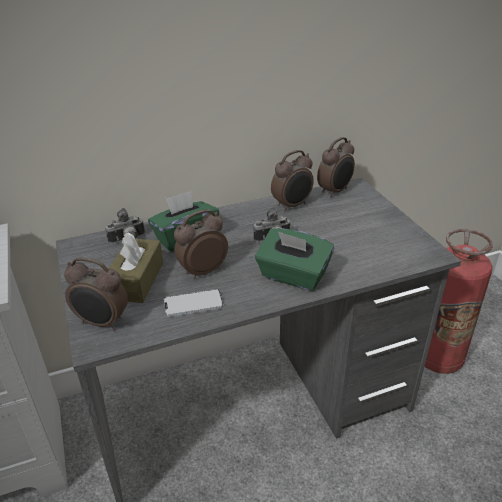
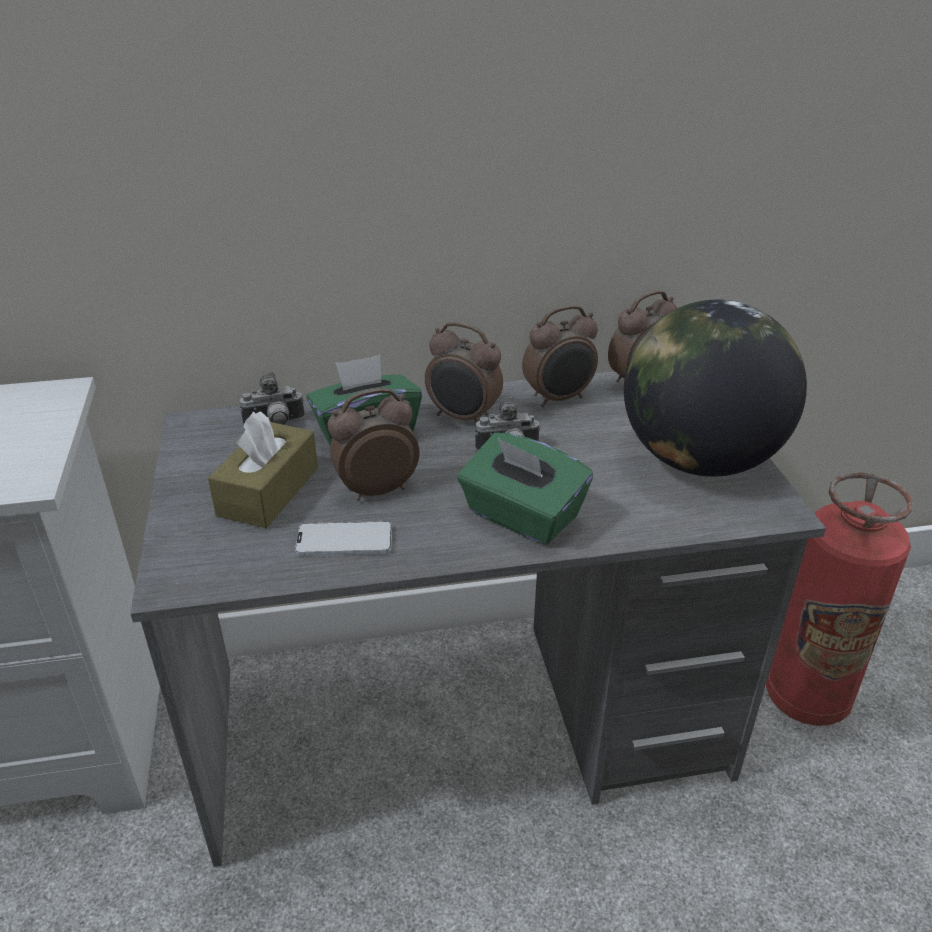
camera: 10 degrees right, 0 degrees up
(102, 323) = (194, 551): alarm clock -> alarm clock (463, 418)
(381, 231) = (699, 460): none -> globe

